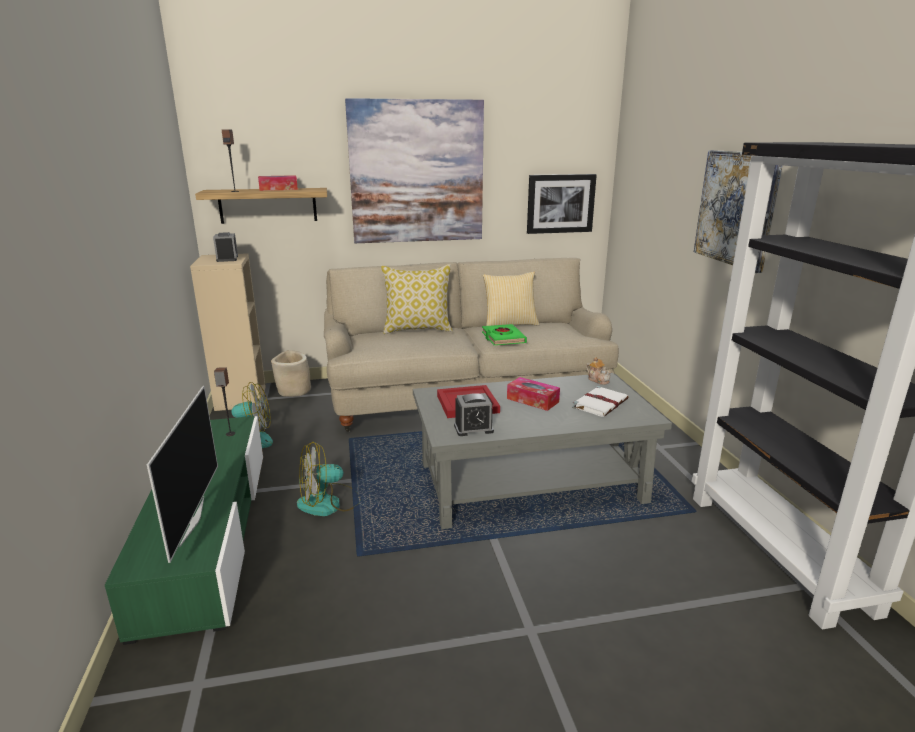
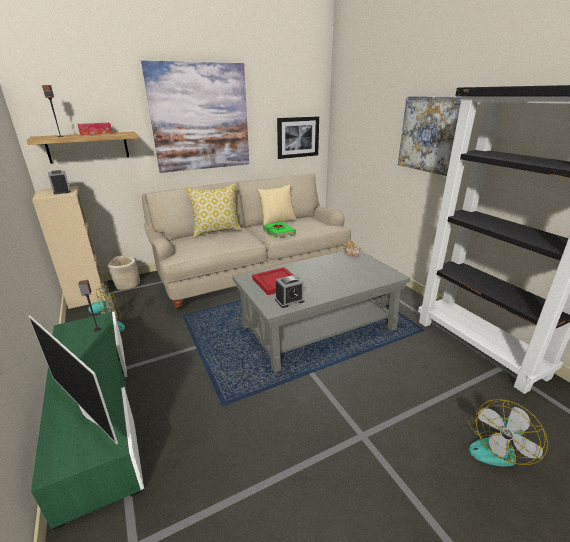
camera: 15 degrees left, 5 degrees up
(191, 521) = (91, 412): television -> television turned 150 degrees clockwise
(329, 503) = (186, 368): fan -> fan (497, 447)
(532, 400) = (318, 274): tissue box -> none
(600, 403) = (361, 270): white book -> none

